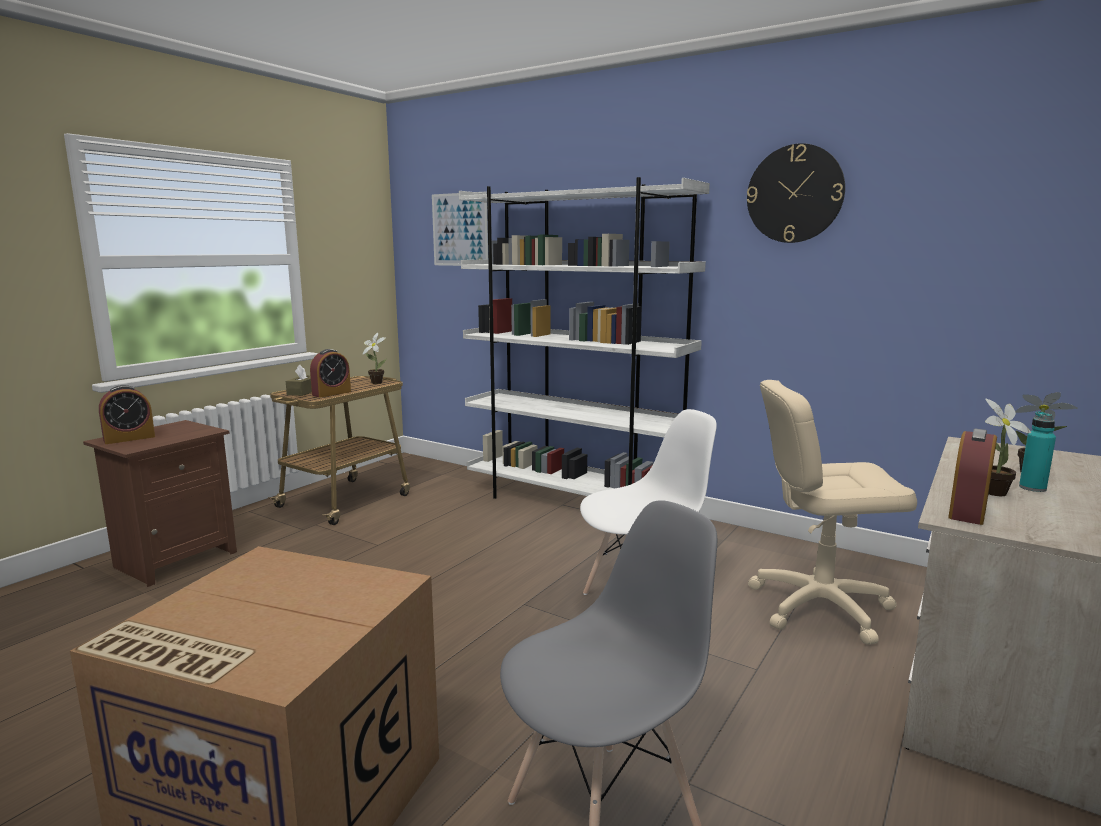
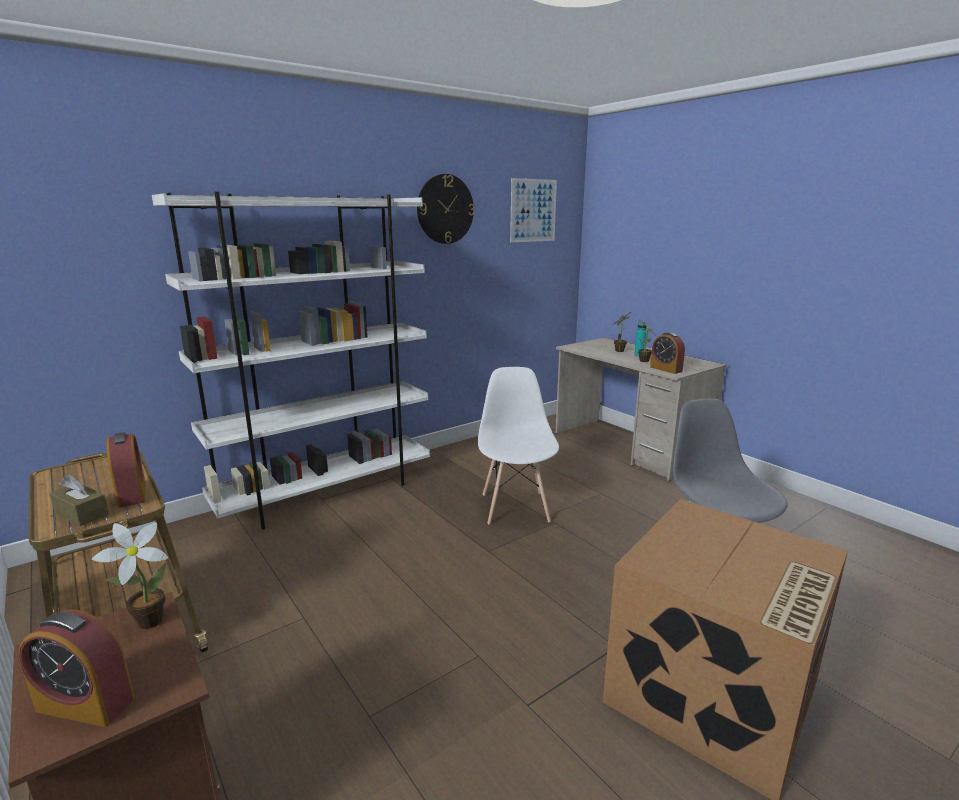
camera: 70 degrees left, 5 degrees up
(129, 438) = (85, 704): alarm clock -> alarm clock turned 120 degrees clockwise
(375, 382) = (104, 465): potted plant -> potted plant (145, 622)
(459, 229) = (82, 238): picture -> picture (533, 210)
(819, 606) = (547, 459): beige office chair -> none

